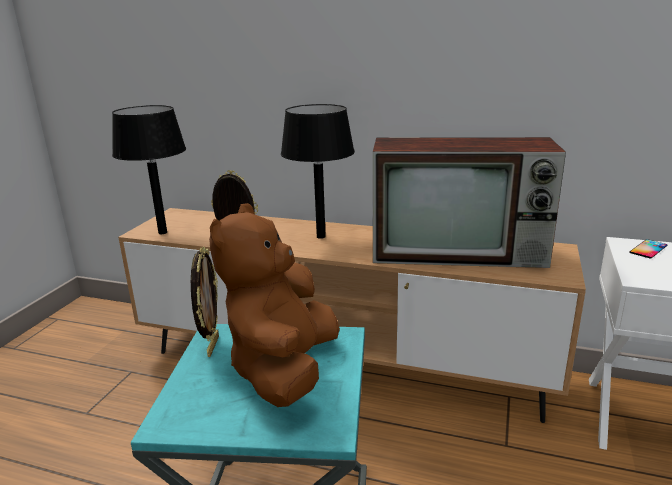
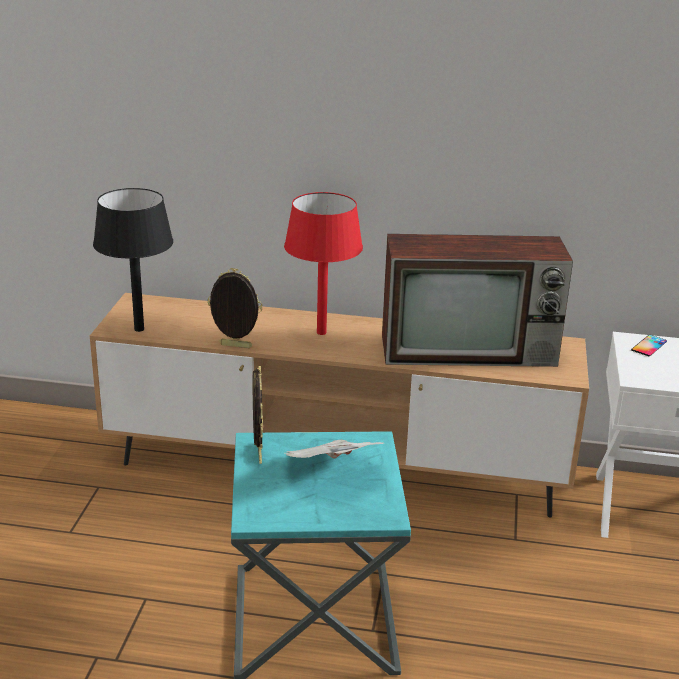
camera: 10 degrees left, 5 degrees up
(284, 369) = (332, 471): brown plush toy -> newspaper
(321, 237) = (321, 332): black table lamp -> red table lamp

